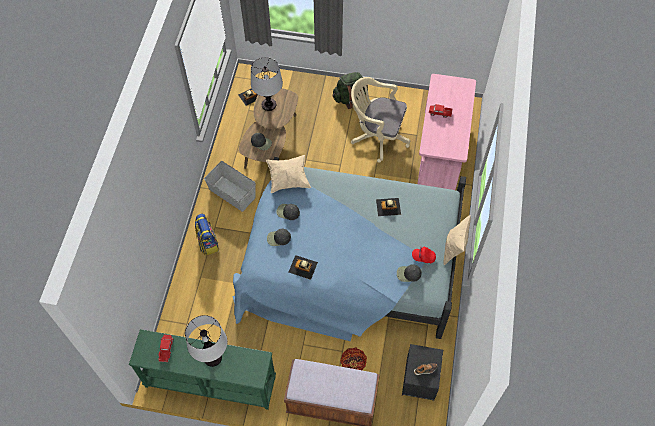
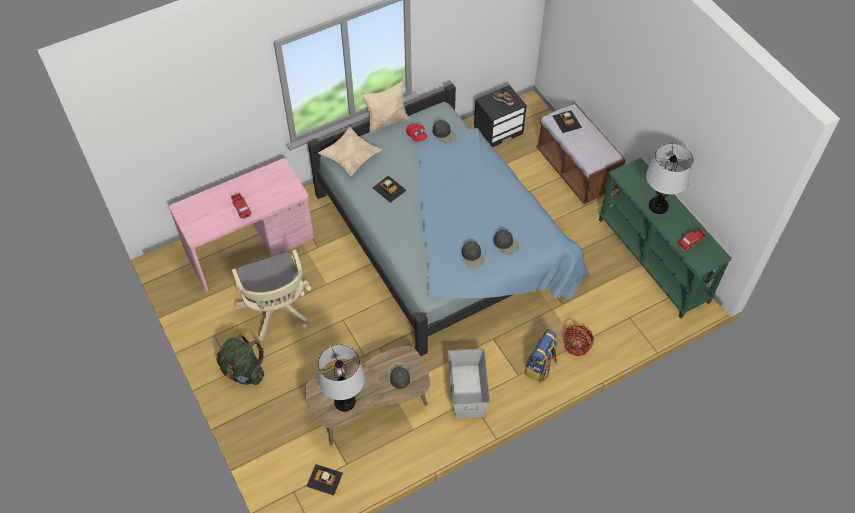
camera: 130 degrees left, 5 degrees down
(288, 178) = (436, 283): beige pillow -> beige pillow (351, 158)
(303, 267) = (514, 207): toy car -> toy car (567, 121)
(353, 363) = (531, 177): basket -> basket (576, 345)

